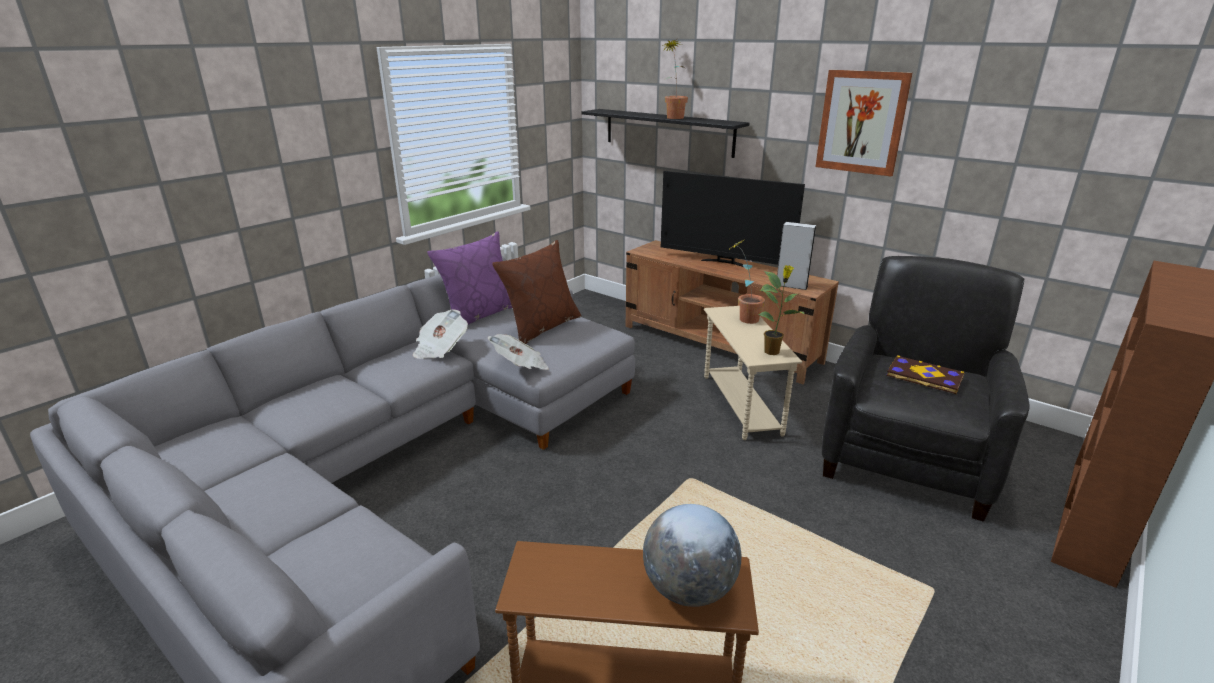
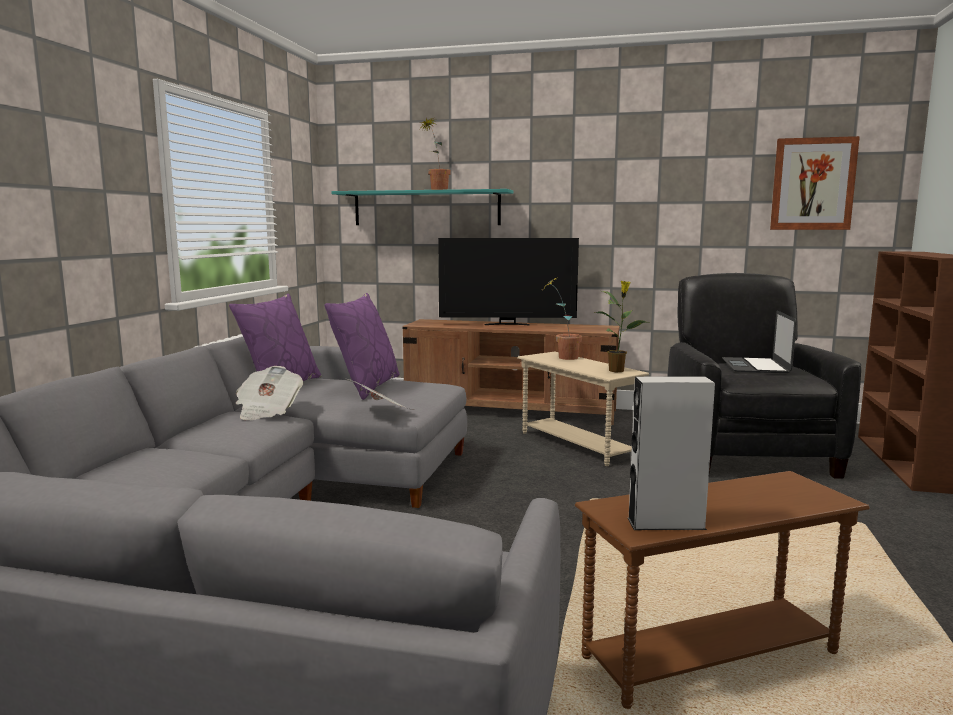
camera: 25 degrees left, 15 degrees down
(541, 327) = (366, 386): brown pillow -> purple pillow
(668, 132) = (426, 208): black shelf -> turquoise shelf
(688, 589) = (778, 495): globe -> none
(791, 285) = (586, 330): grey speaker -> grey speaker (666, 523)
(861, 122) = (620, 180): picture -> picture (812, 184)
(924, 377) = (755, 366): book -> laptop

